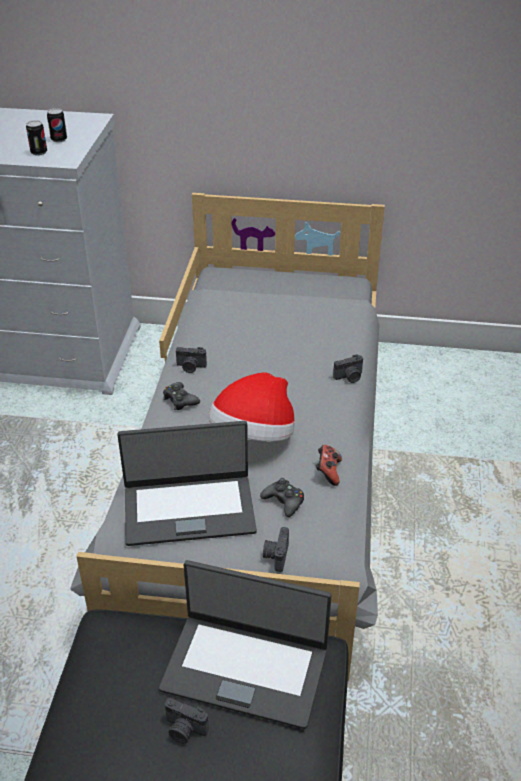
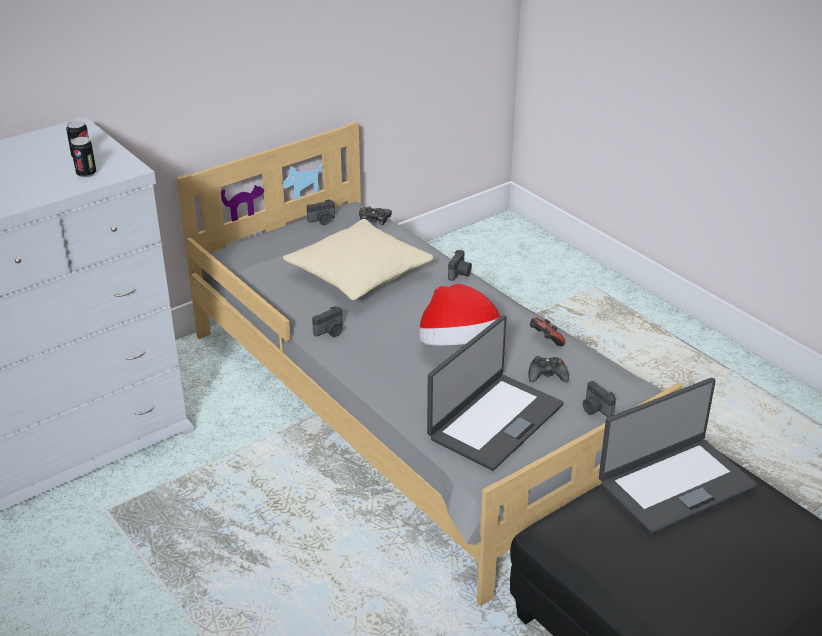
camera: 45 degrees left, 5 degrees down
(180, 400) = (363, 358): black game controller -> black game controller (374, 219)
(184, 730) = (698, 541): camera -> camera (322, 220)
(275, 335) = (359, 274): none -> beige pillow

